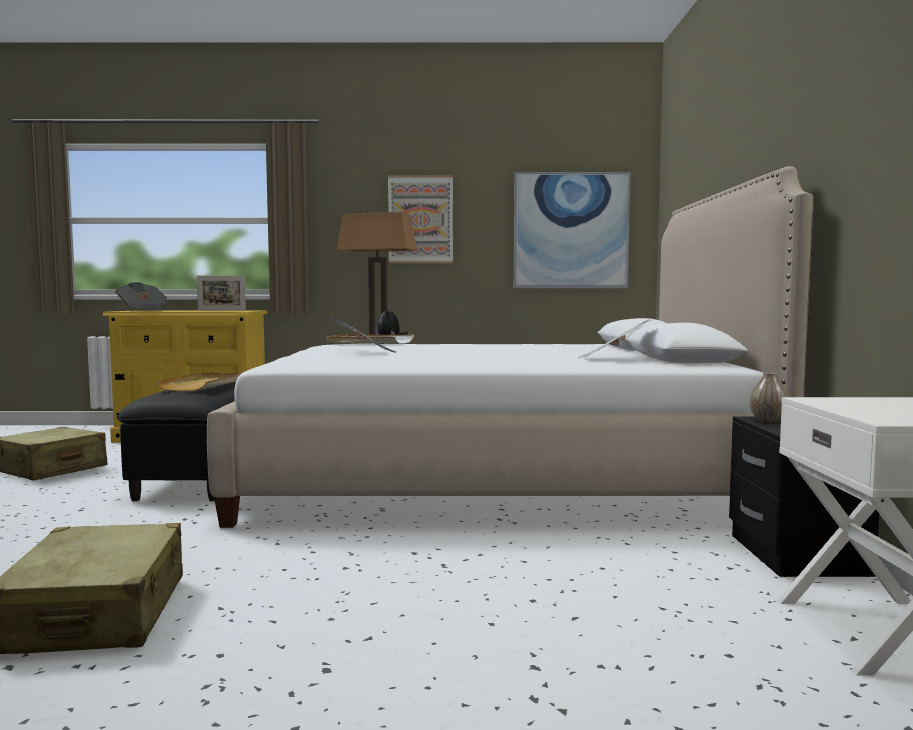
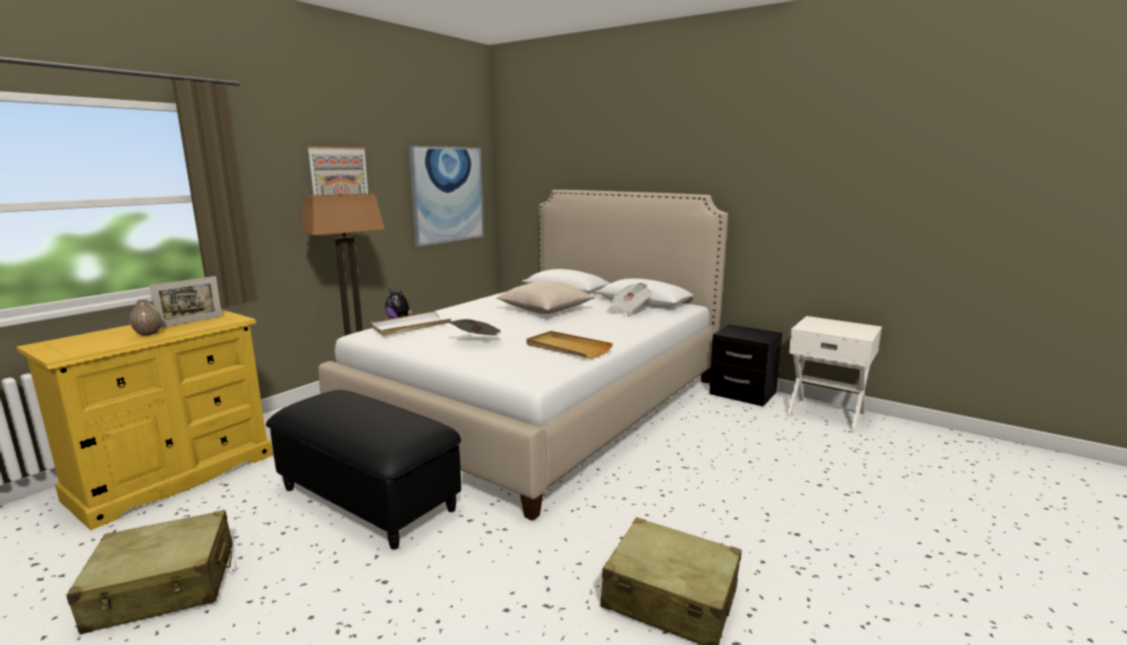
camera: 55 degrees left, 10 degrees up
(143, 310) = (78, 346): newspaper -> none
(202, 385) = (370, 414): beige tray -> beige tray (567, 348)
(528, 351) = (545, 310): none -> beige pillow
(768, 420) = (731, 333): vase -> vase (148, 333)

